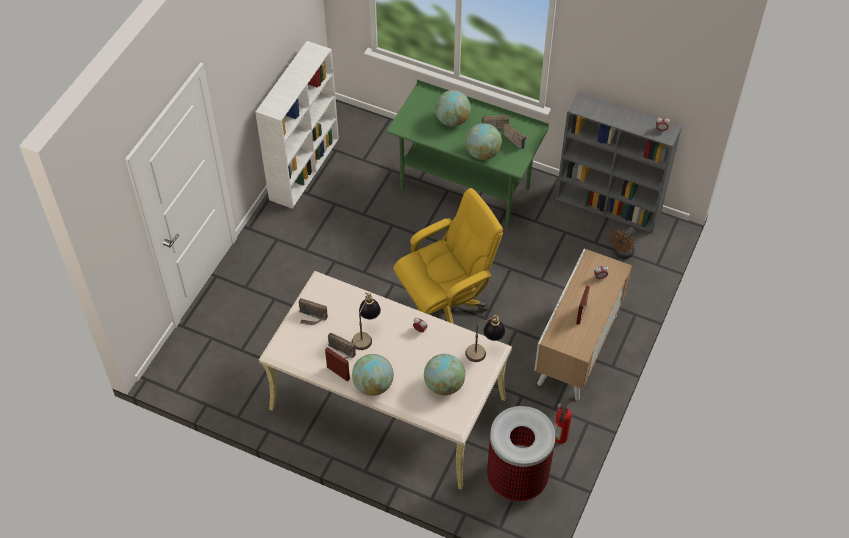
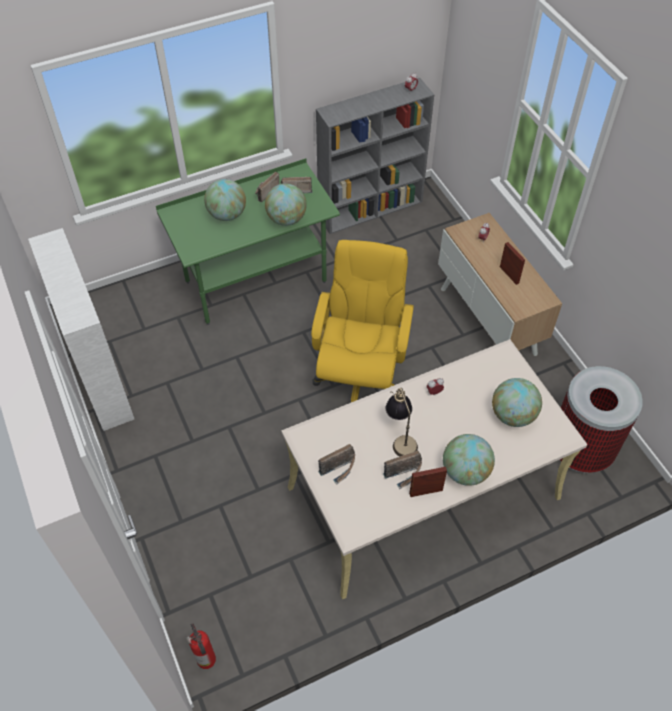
camera: 50 degrees left, 0 degrees up
(484, 351) = (500, 360): table lamp -> none
(559, 438) = (564, 392): fire extinguisher -> fire extinguisher (207, 661)
(621, 253) = (423, 232): brown fan -> none

